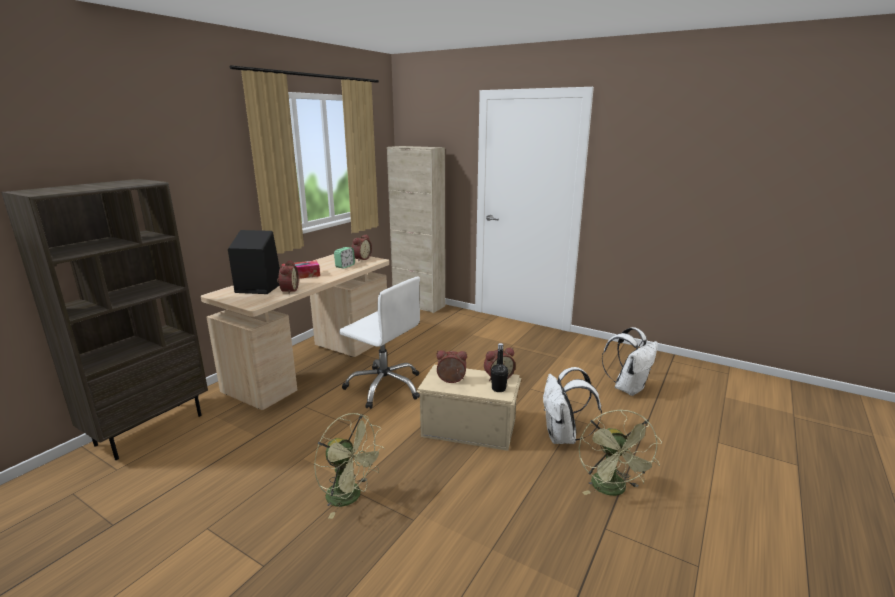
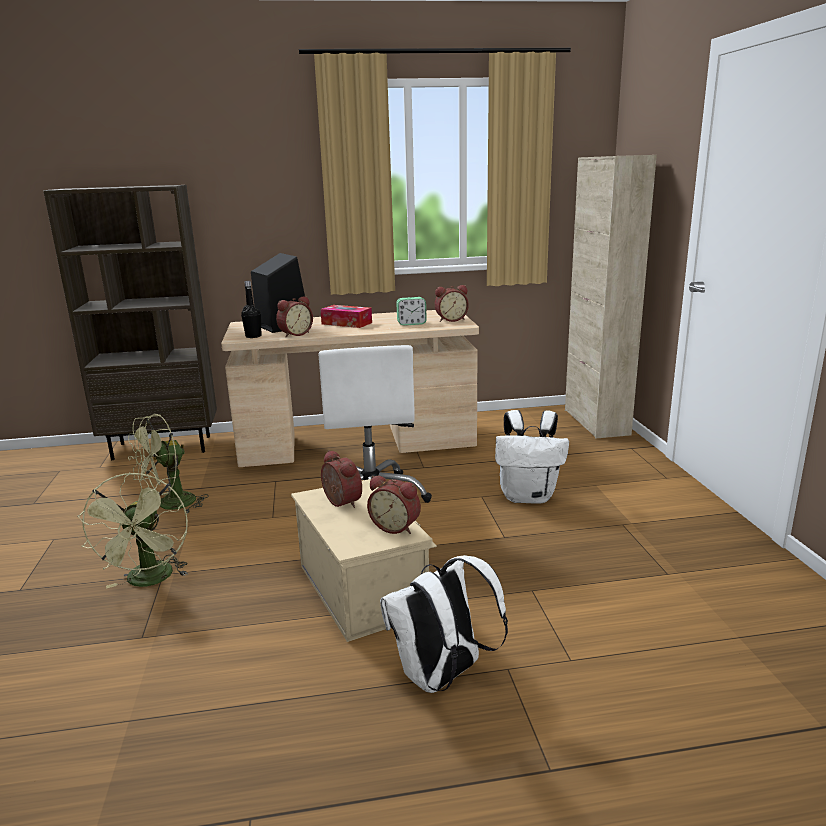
camera: 50 degrees right, 0 degrees up
(498, 389) = (362, 539): black bottle -> black bottle (253, 336)
(612, 490) = (357, 790): green fan -> green fan (170, 505)
(628, 388) = (709, 688): white backpack -> white backpack (528, 496)

